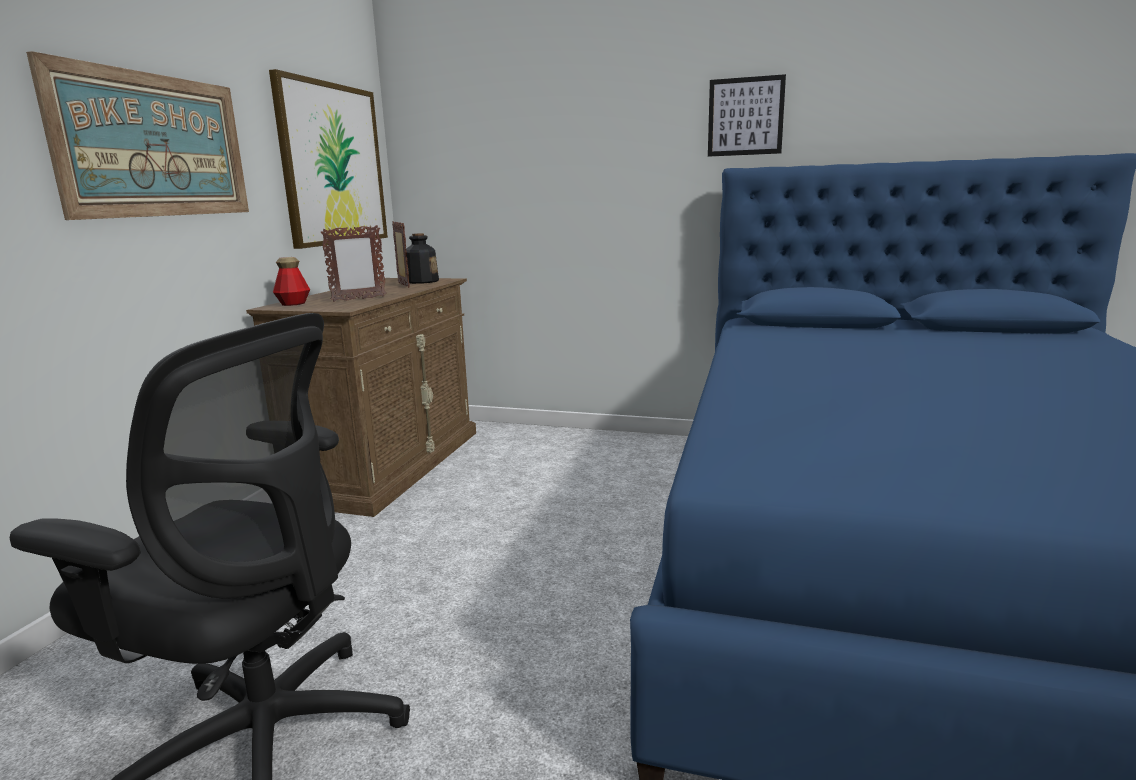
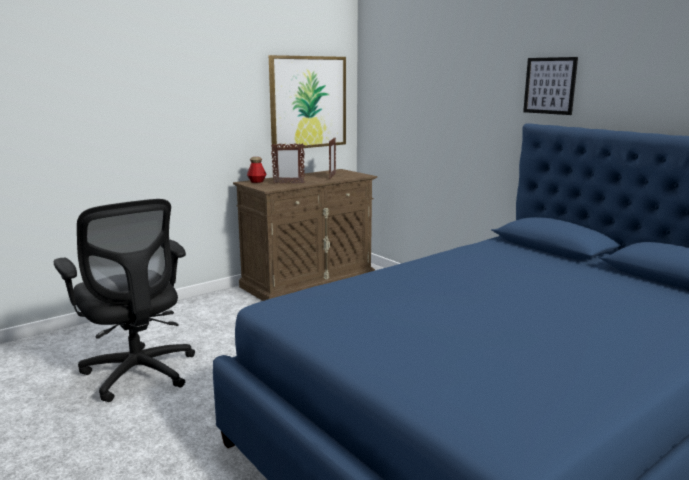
camera: 35 degrees right, 0 degrees up
(155, 146) = (193, 102): picture -> none
(421, 281) = (348, 175): bottle -> none

